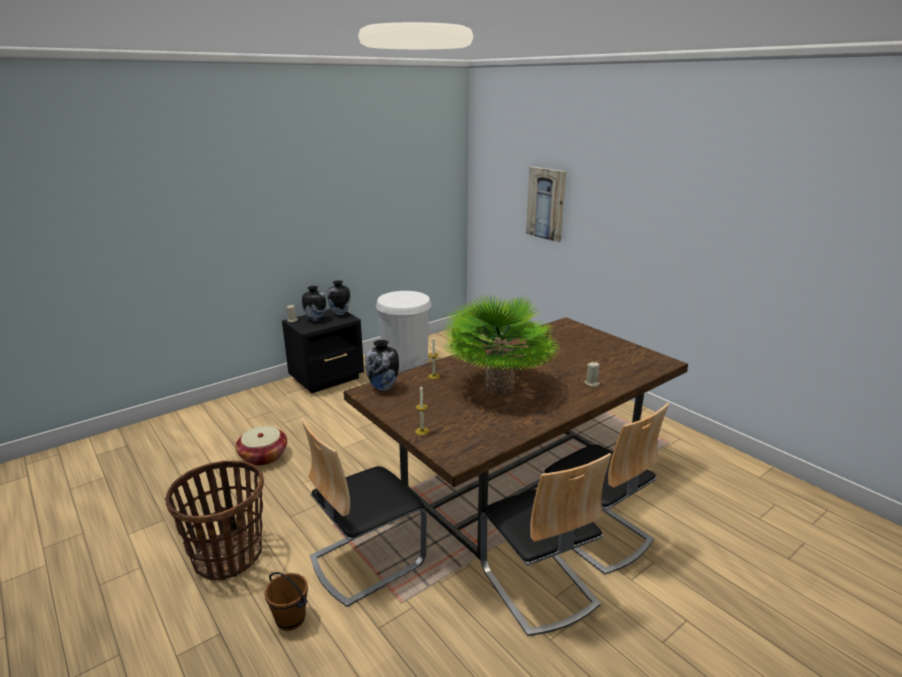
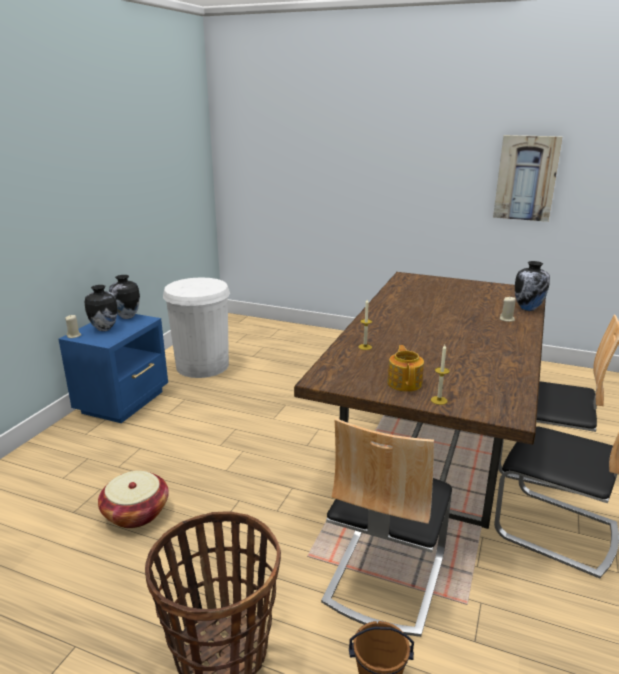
camera: 30 degrees left, 0 degrees up
(328, 378) = (124, 402): black nightstand -> blue nightstand
(383, 388) = (333, 371): vase -> vase (528, 308)
(419, 411) = (405, 383): none -> teapot
(499, 387) = (440, 341): potted plant -> none
(546, 203) = (326, 162): picture -> picture (526, 178)

